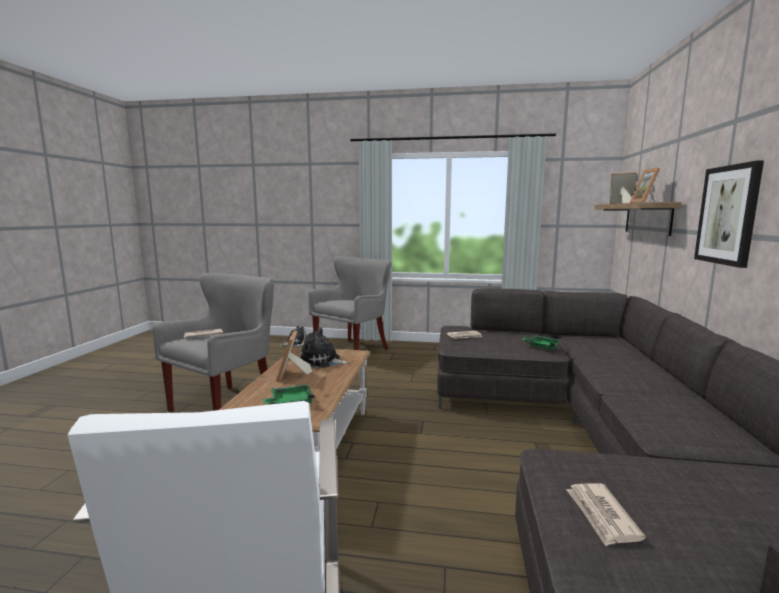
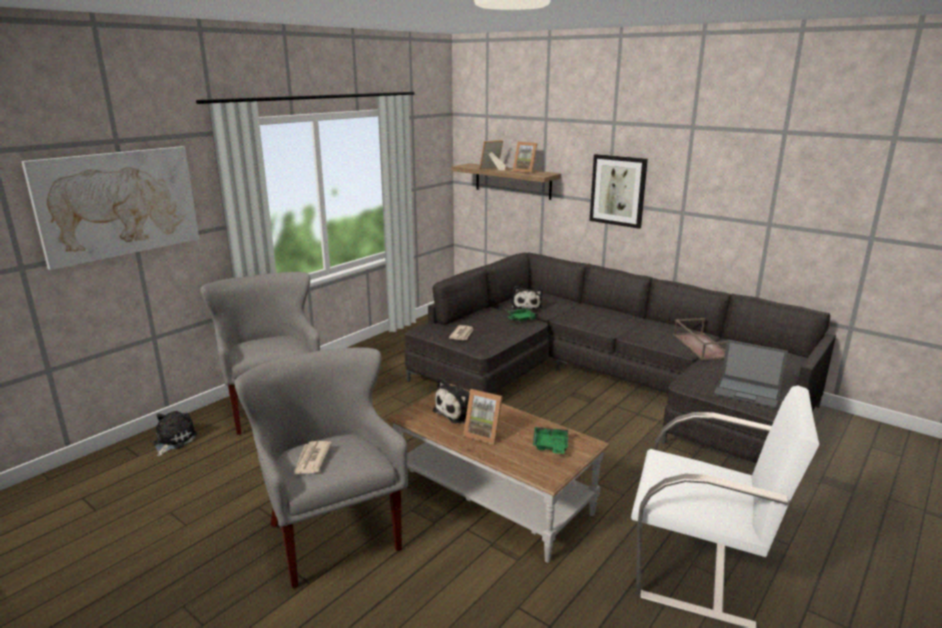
camera: 60 degrees left, 10 degrees up
(304, 199) = (118, 204): none -> picture
(576, 343) = (526, 307): none -> plush toy
(602, 515) = (748, 392): newspaper -> laptop
(699, 447) = (701, 346): none -> brown tray

